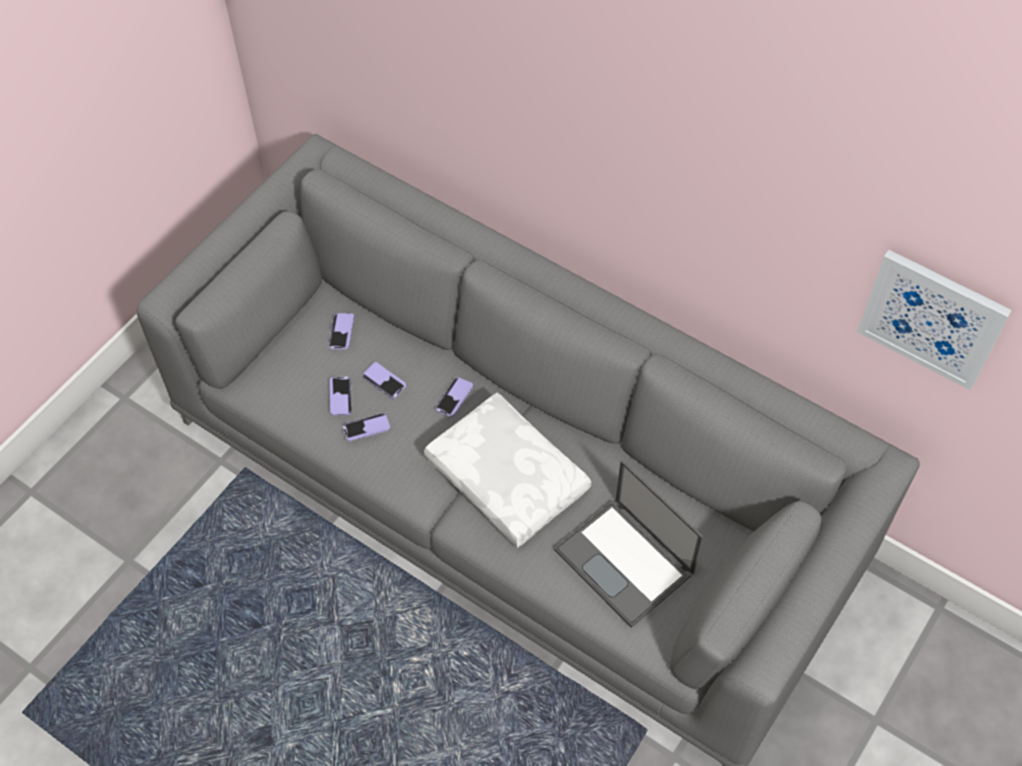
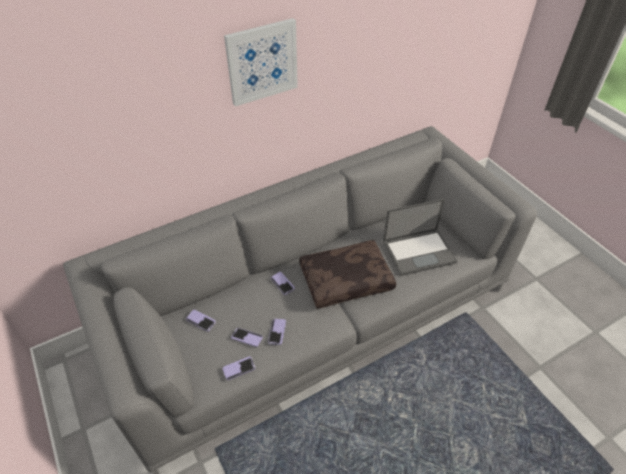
camera: 65 degrees left, 10 degrees down
(384, 381) = (250, 312): phone -> phone (239, 368)
(509, 477) = (346, 279): white pillow -> brown pillow
(932, 318) = (426, 43): picture -> picture (262, 62)

